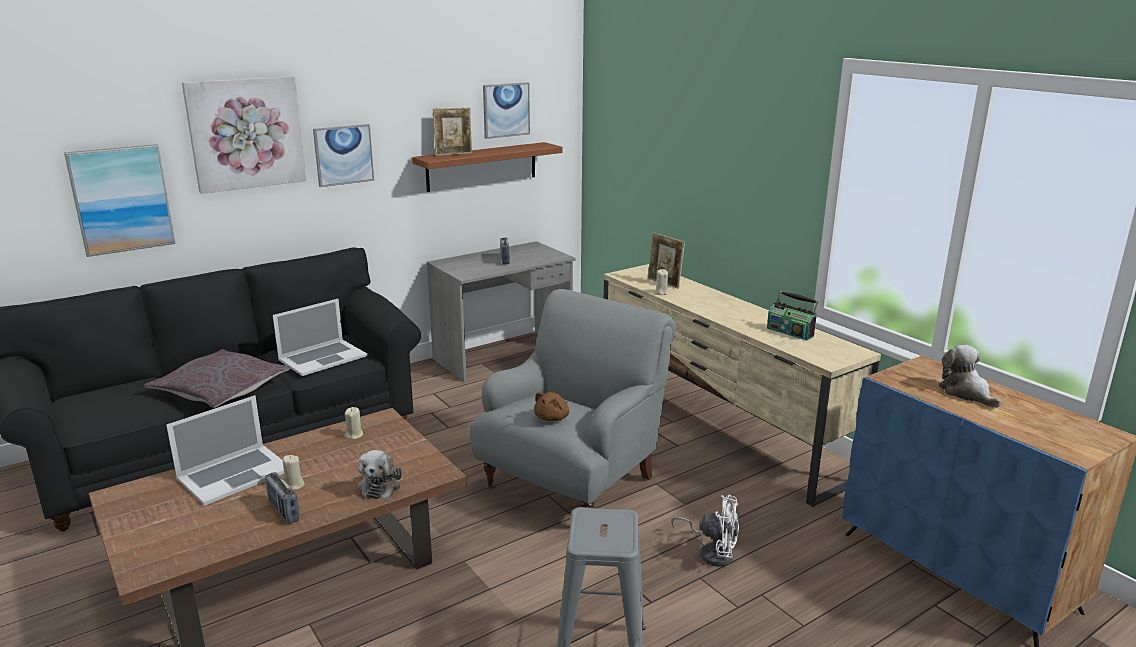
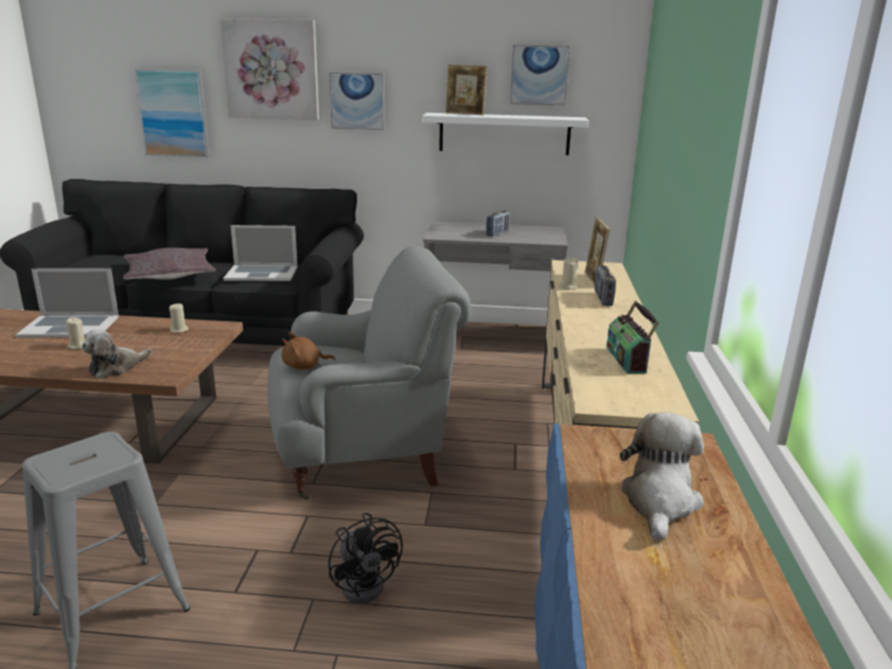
camera: 40 degrees right, 0 degrees up
(284, 511) = (37, 359): radio -> radio (603, 299)
(482, 166) = (504, 134): brown shelf -> white shelf
(712, 552) = (367, 583): white fan -> black fan

